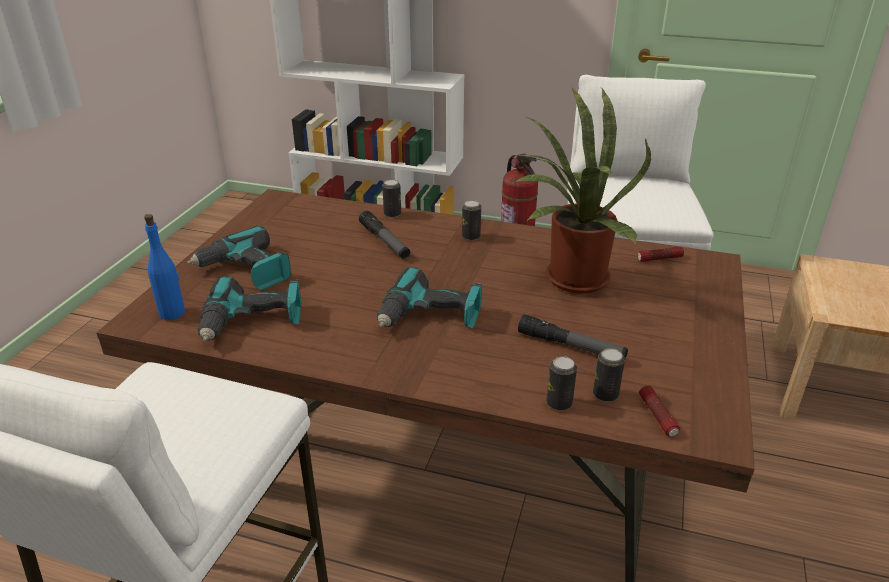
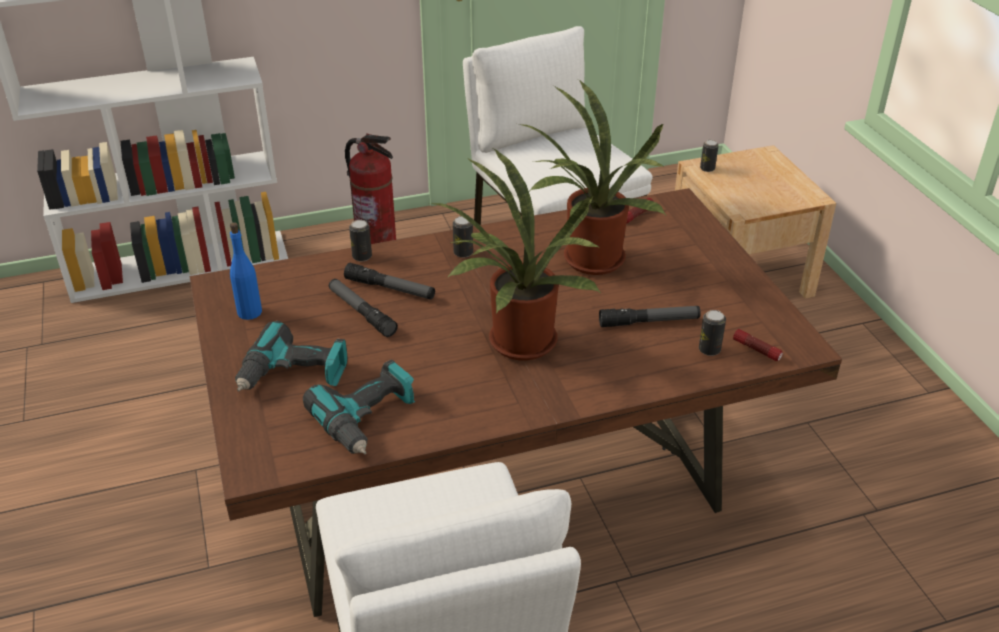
camera: 35 degrees left, 5 degrees up
(172, 312) = (277, 446): blue bottle -> blue bottle (249, 312)
(344, 249) = (361, 312): none -> flashlight
(430, 317) = (517, 345): power drill -> potted plant
(559, 403) = (686, 371): can -> can (707, 168)

